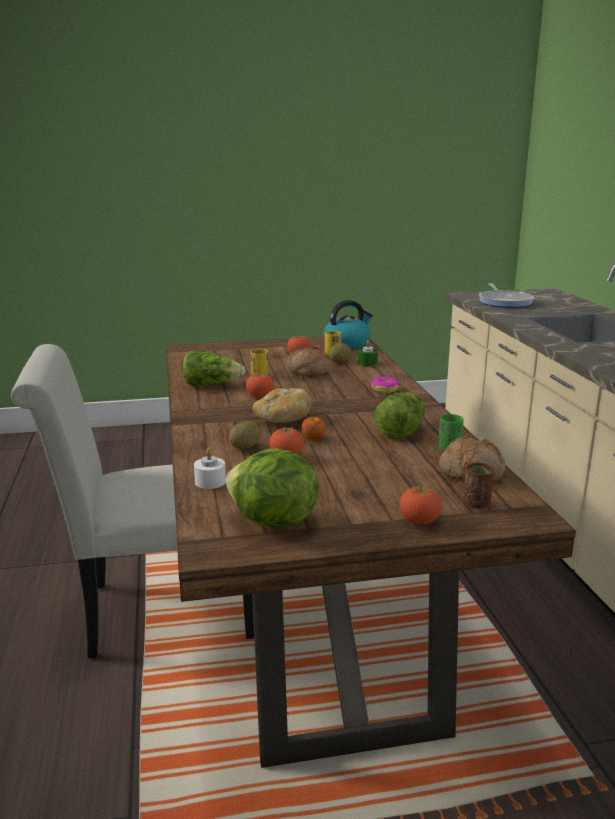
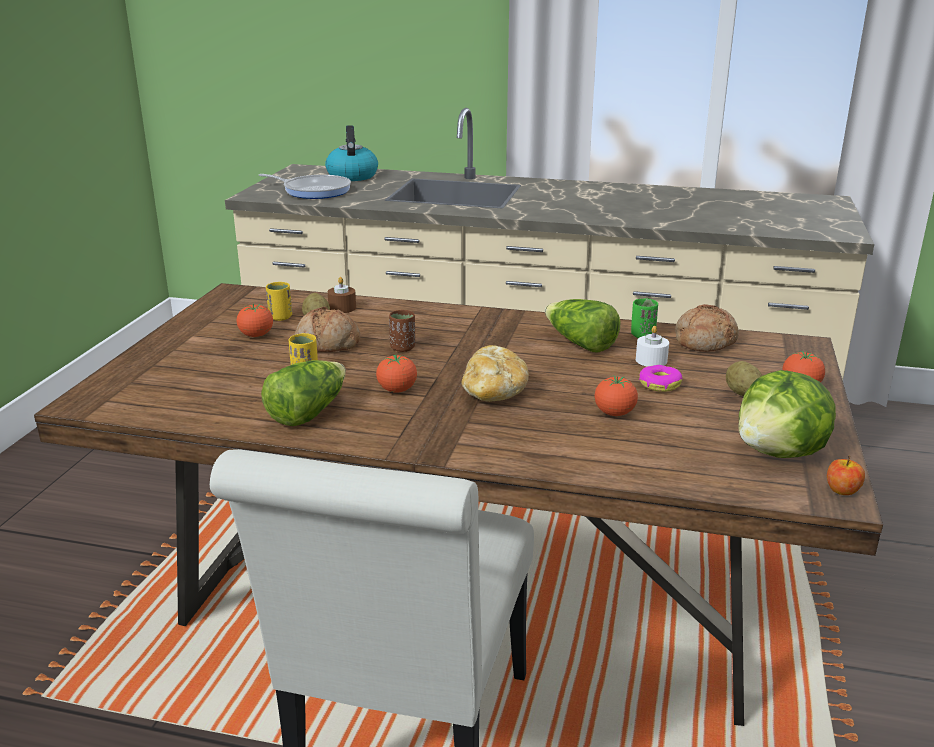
camera: 65 degrees left, 5 degrees up
(210, 482) = (660, 469): white candle -> white candle (651, 360)
(245, 447) = (566, 431): potato -> potato (742, 393)
(313, 438) = (567, 388): apple -> apple (842, 491)
(347, 344) = (247, 300): kettle -> kettle (352, 176)
(367, 363) = (342, 308): green candle -> brown candle
(385, 389) = (446, 321): donut -> donut (659, 384)
(476, 503) = (771, 356): brown cup -> brown cup (402, 348)

